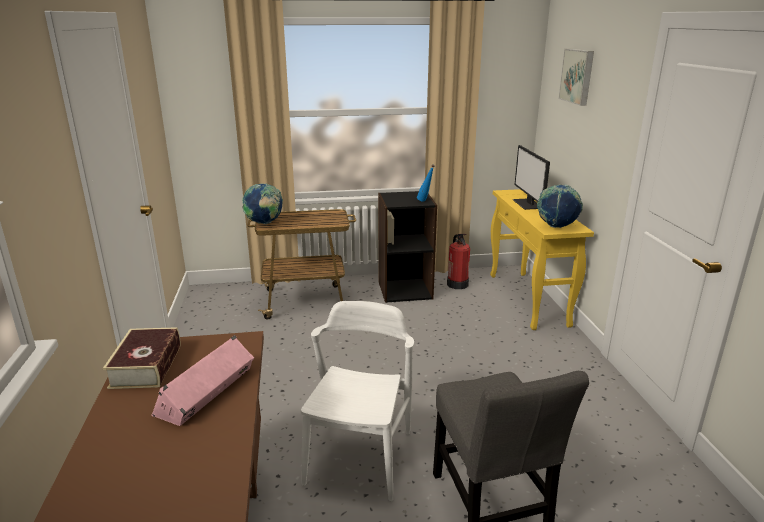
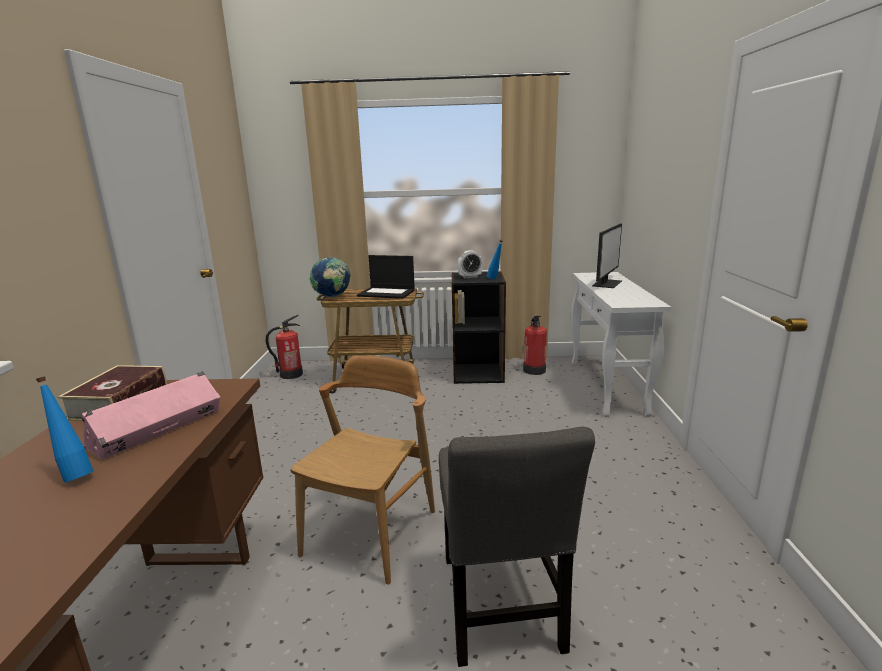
camera: 10 degrees right, 5 degrees down
(166, 443) = (74, 475): none -> blue bottle
(215, 300) = (291, 374): none -> fire extinguisher
(318, 217) = (387, 293): none -> laptop
(360, 457) = (371, 532): white chair -> brown chair
(399, 198) = (470, 277): none -> alarm clock
(528, 204) = (606, 283): monitor -> monitor turned 150 degrees counterclockwise
(528, 300) = (607, 387): yellow console table -> white console table
(556, 227) = (629, 301): globe -> none
(578, 76) = (656, 142): picture -> none

